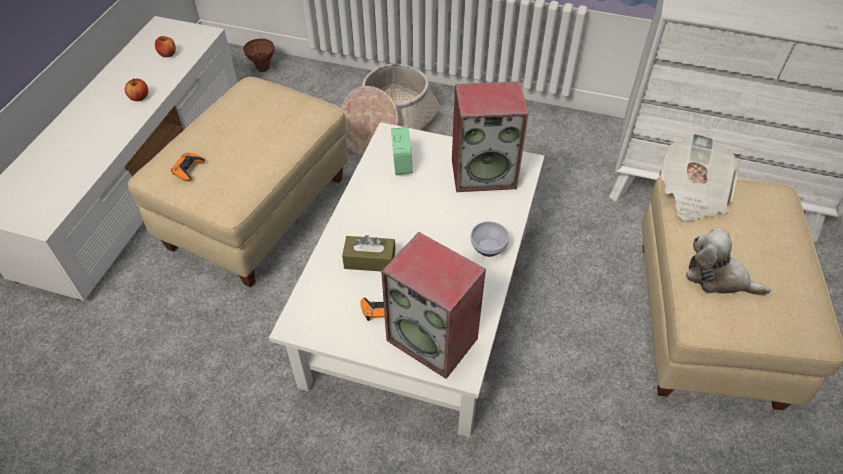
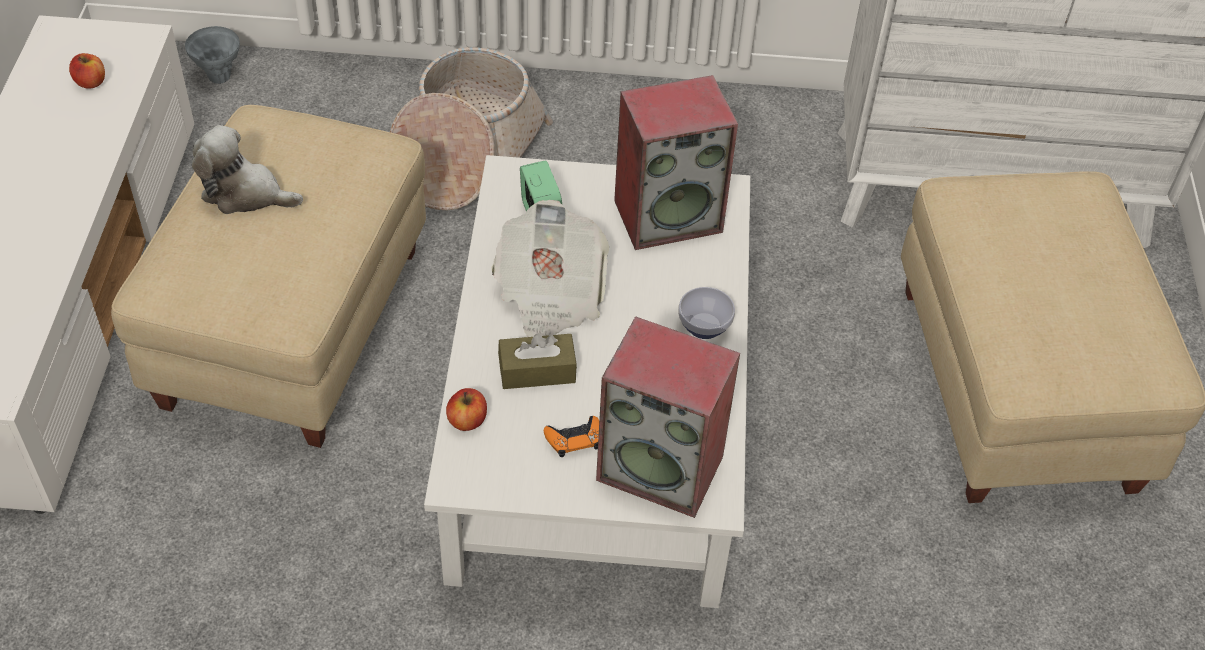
camera: 15 degrees left, 0 degrees up
(139, 97) = (72, 164): apple -> apple (467, 420)
(188, 169) = (209, 273): orange game controller -> none
(263, 68) = (219, 77): brown vase -> grey vase
(691, 193) = (972, 204): newspaper -> newspaper (550, 293)
(718, 277) = (1028, 319): plush toy -> plush toy (245, 193)

